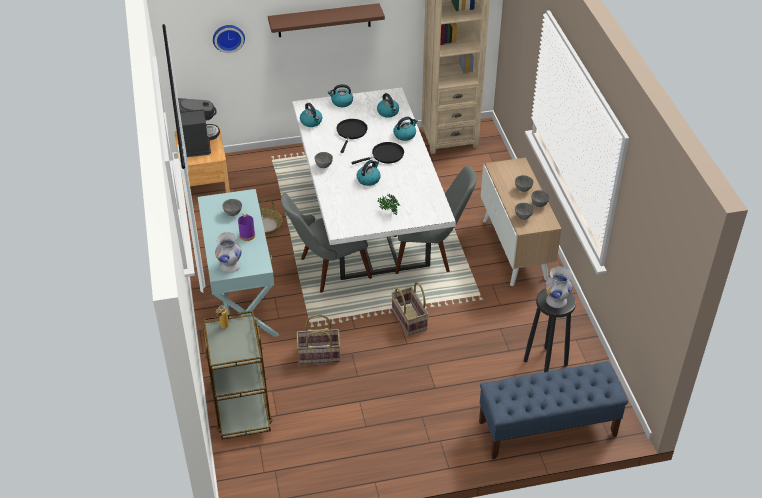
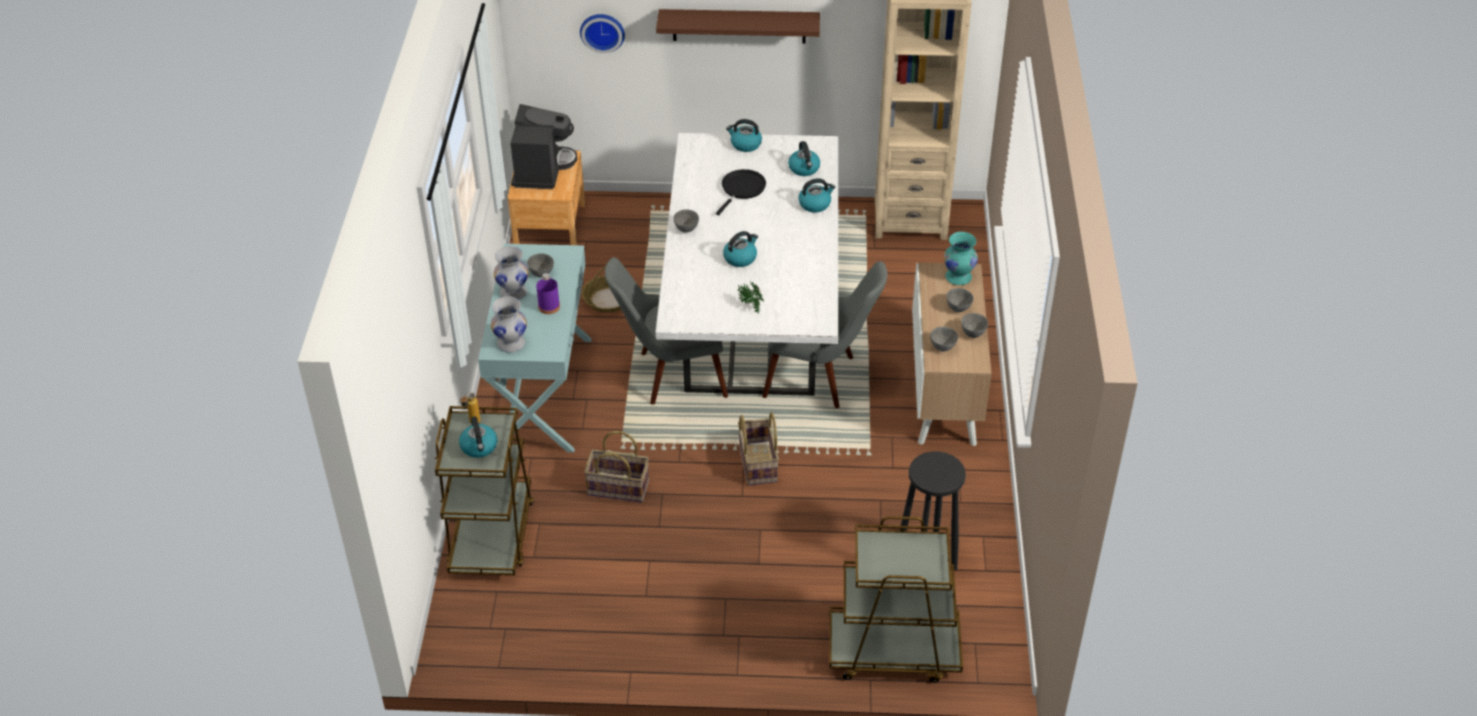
camera: 15 degrees right, 0 degrees up
(311, 122) = (693, 166): kettle -> kettle (479, 447)
(385, 155) = (776, 229): black frying pan -> none
(515, 168) = (959, 277): none -> turquoise vase
(547, 429) = (893, 650): blue bench -> brown cart
(555, 301) = (936, 472): white vase -> white vase (513, 292)

